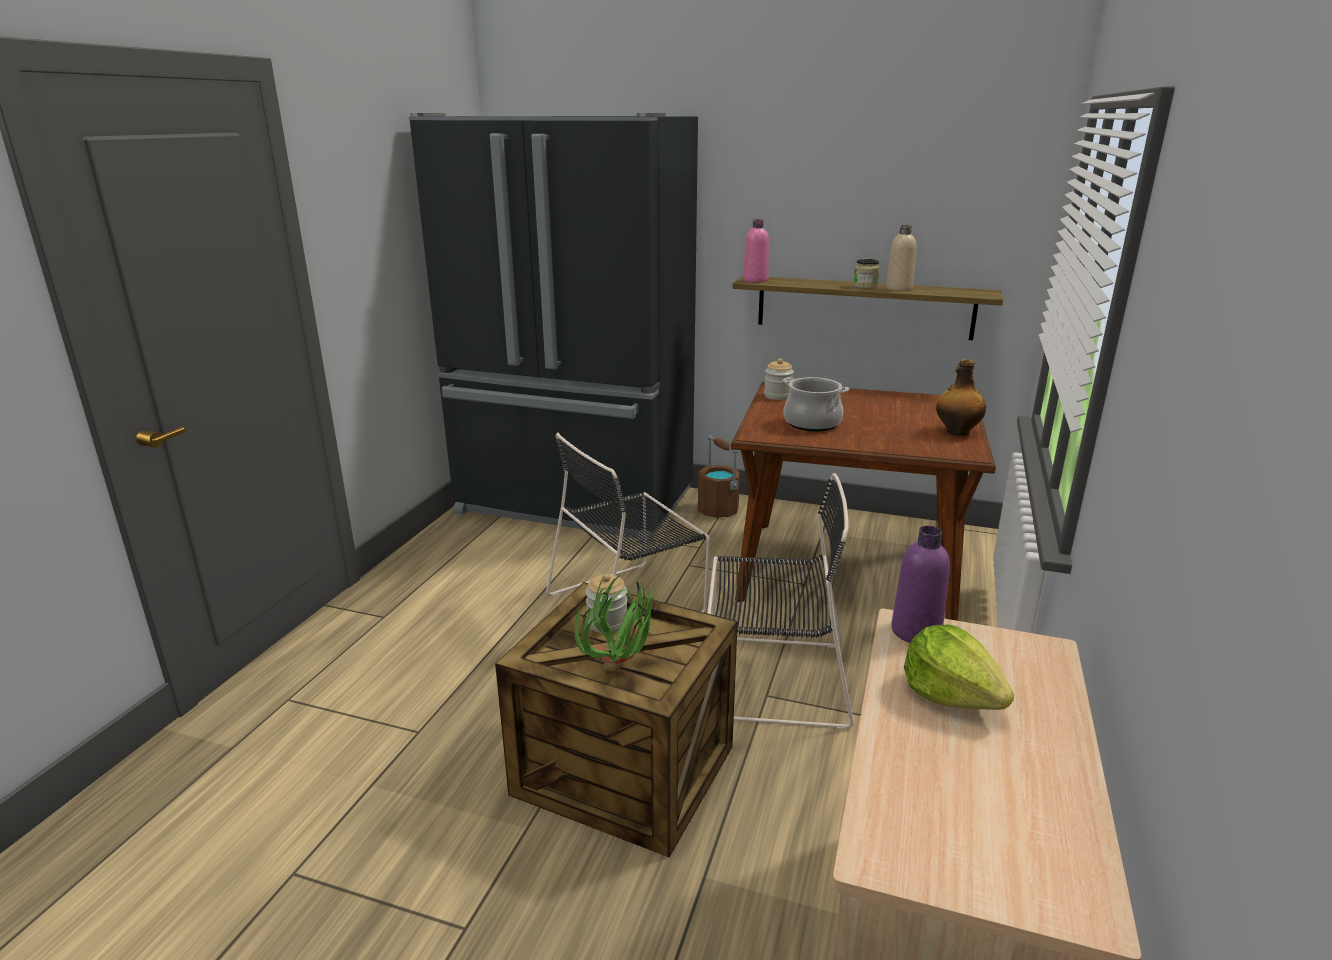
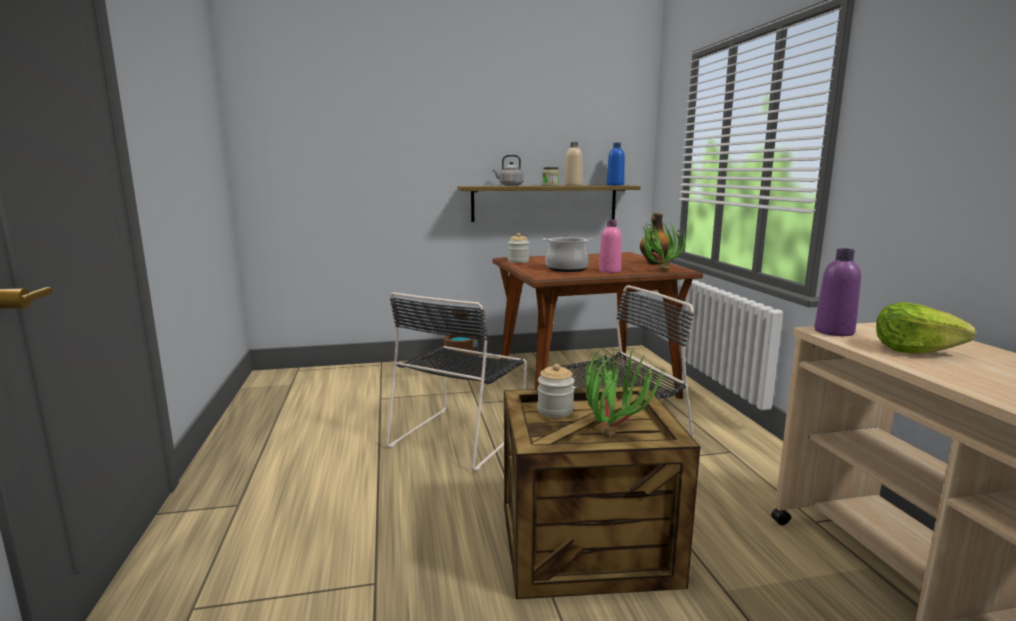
camera: 30 degrees left, 10 degrees down
(575, 503) = (342, 385): black fridge -> none
(755, 280) = (473, 186): pink bottle -> pink bottle (609, 271)
(805, 283) = (509, 185): none -> grey kettle
(929, 451) = (658, 271): none -> potted plant
(971, 291) = (615, 185): none -> blue bottle

